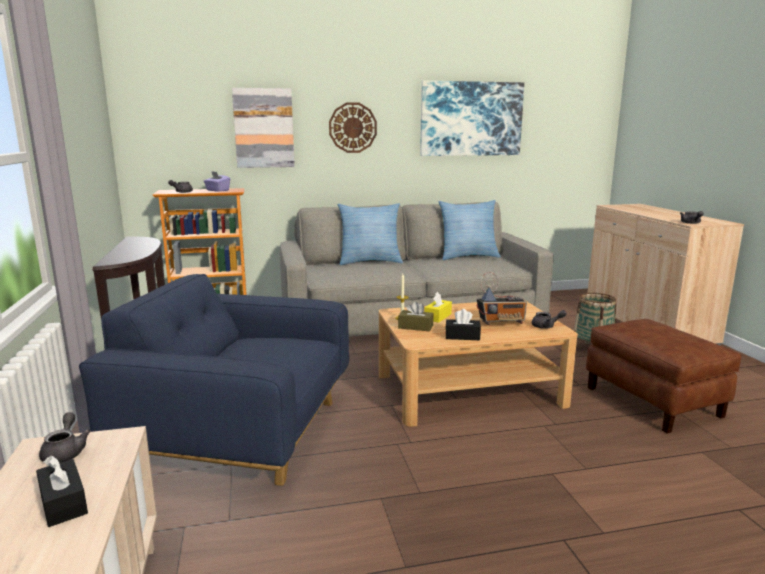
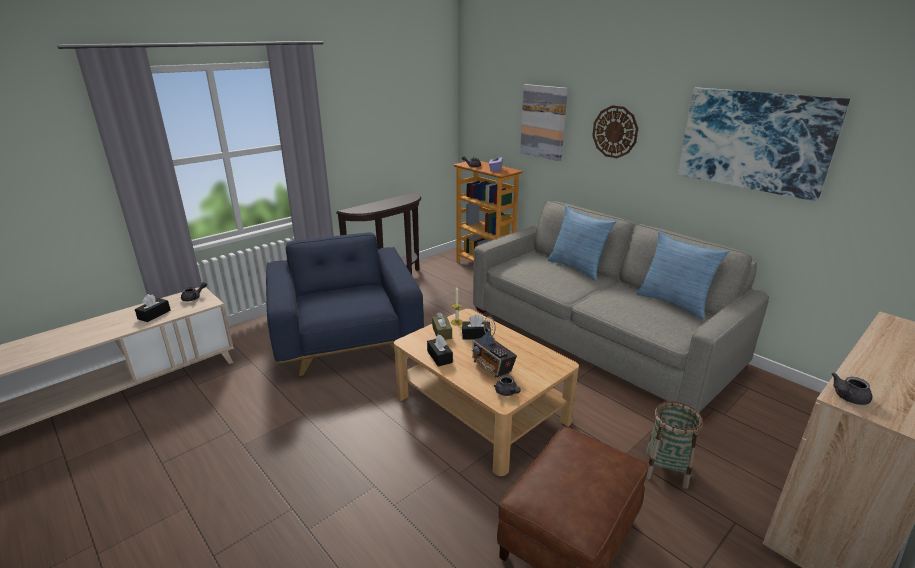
camera: 60 degrees right, 10 degrees up
(438, 317) = (476, 335): yellow tissue box -> black tissue box

